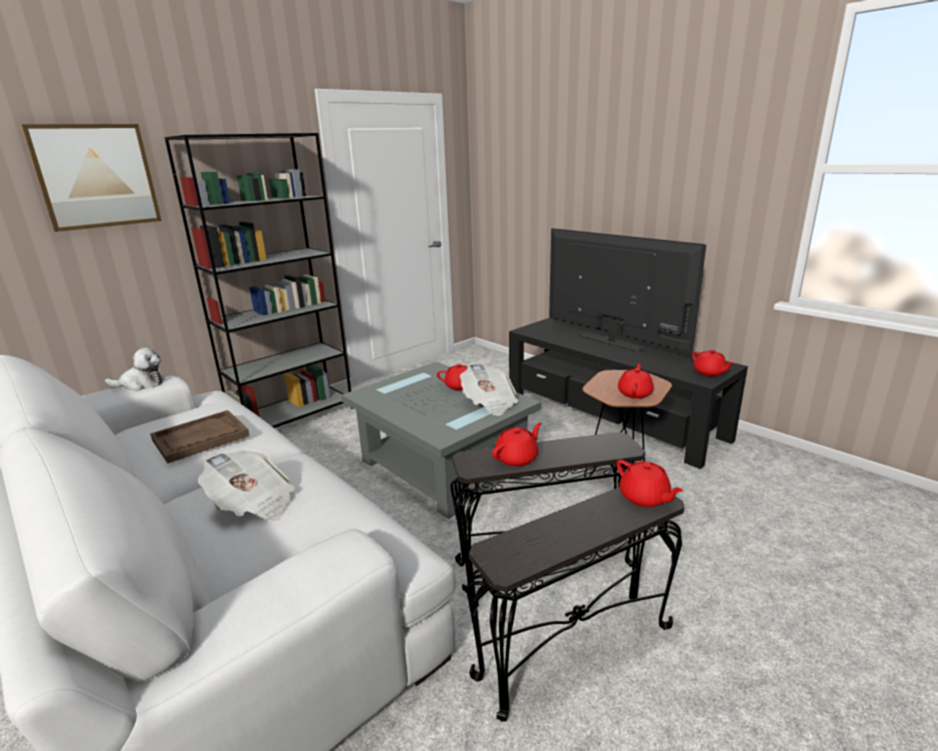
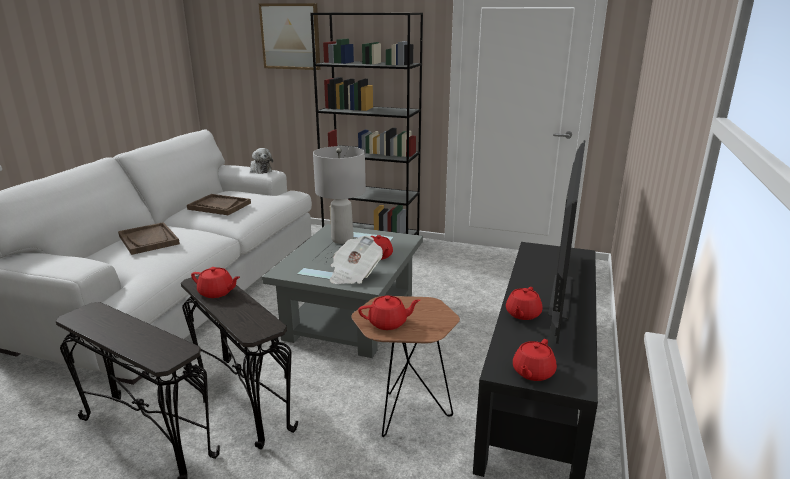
camera: 60 degrees right, 0 degrees up
(253, 504) = (149, 240): newspaper -> brown tray
(398, 394) = (342, 239): none -> grey table lamp
(644, 498) = (168, 352): red teapot -> red teapot (522, 314)

